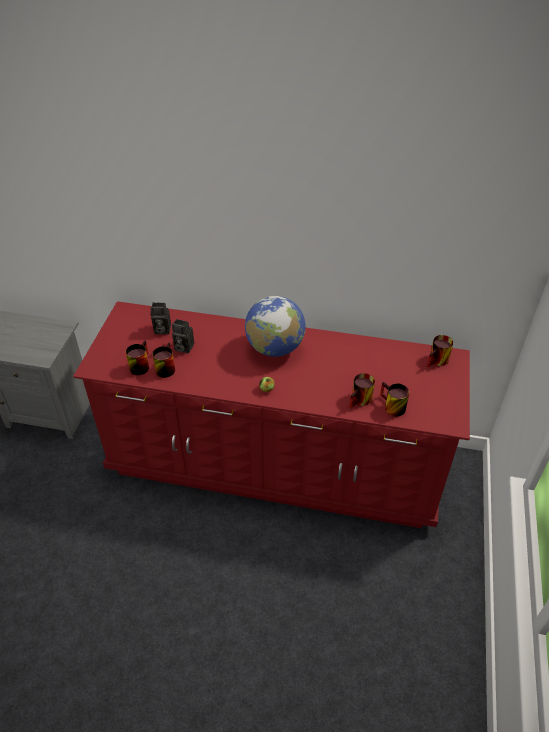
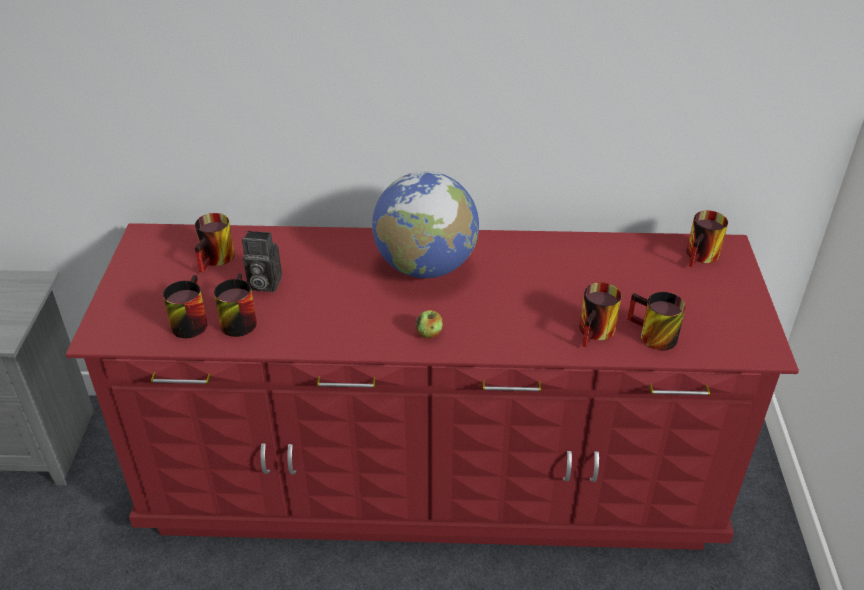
camera: 10 degrees left, 5 degrees down
(161, 330) = (218, 260): camera -> mug

